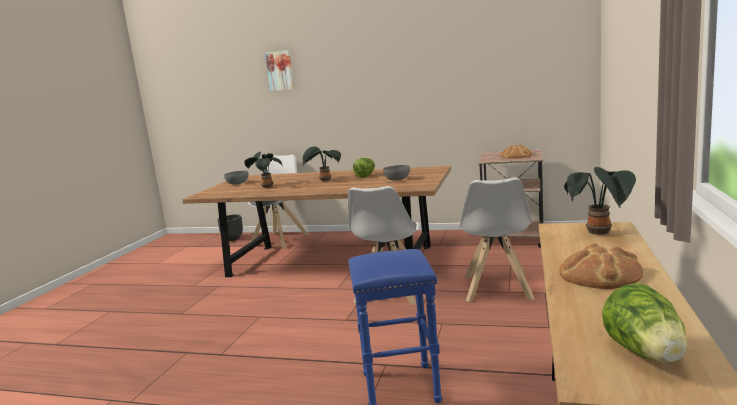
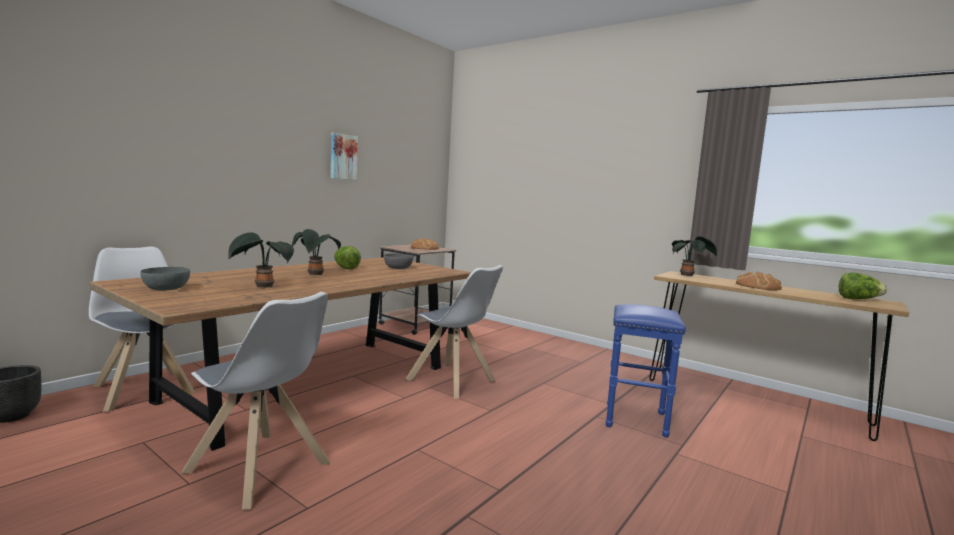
camera: 70 degrees left, 5 degrees down
(280, 71) = (138, 110): picture -> picture (343, 157)
(497, 288) = (503, 354): chair -> chair (260, 469)

